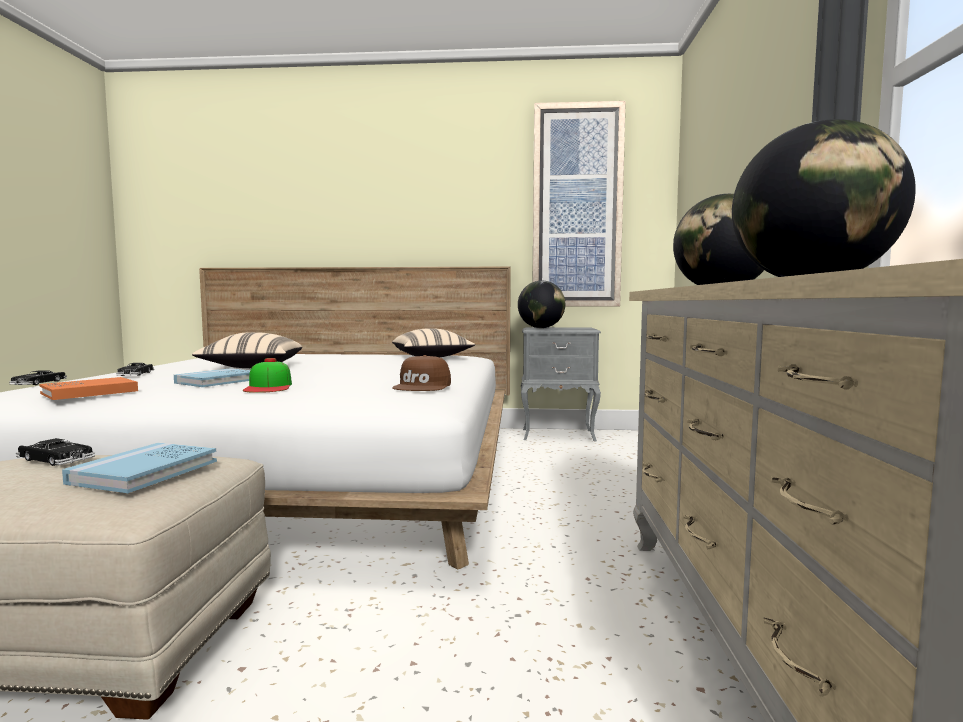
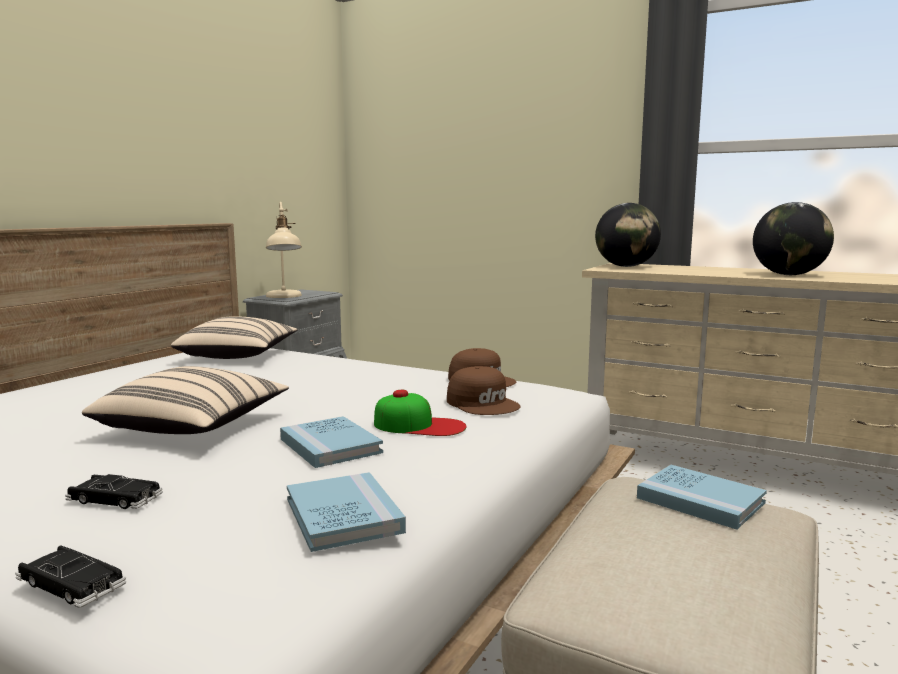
camera: 65 degrees left, 5 degrees up
(56, 459) = (638, 543): black toy car -> none
(89, 392) = (343, 515): orange book -> blue book
(340, 390) = (483, 403): none -> brown cap
(541, 328) = (285, 297): globe -> beige table lamp
(577, 207) = (276, 151): picture -> none

